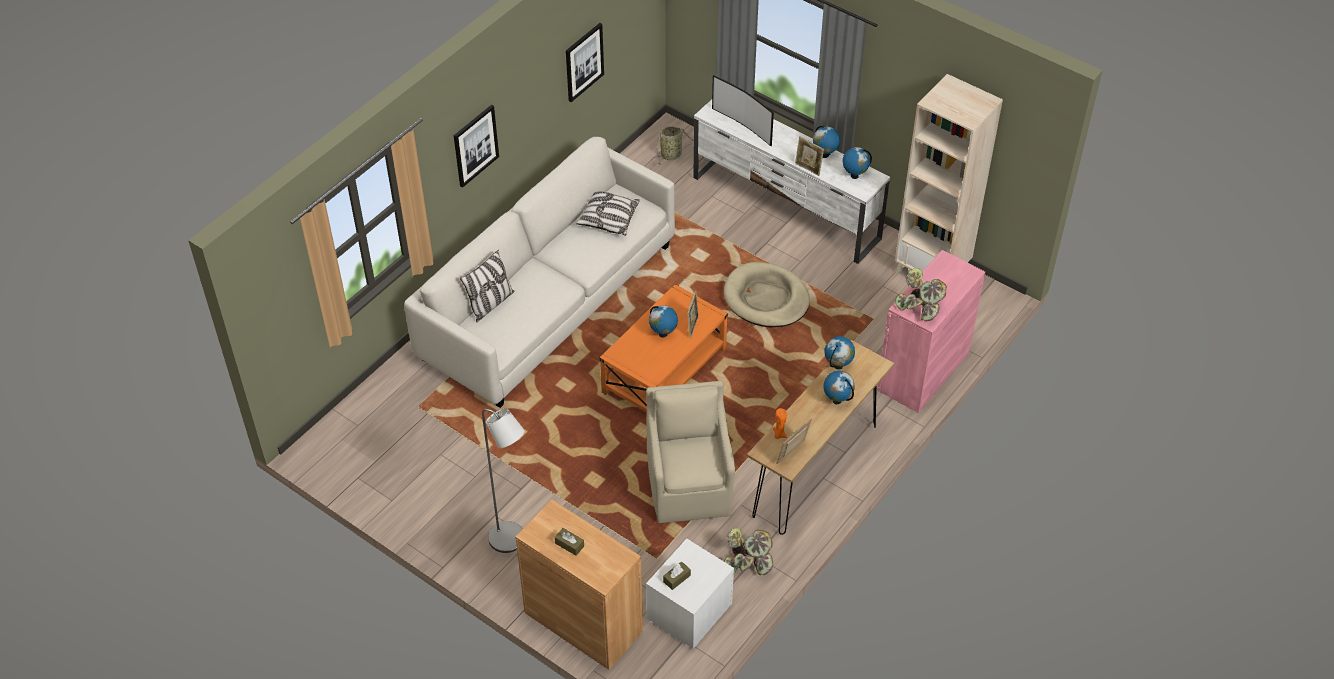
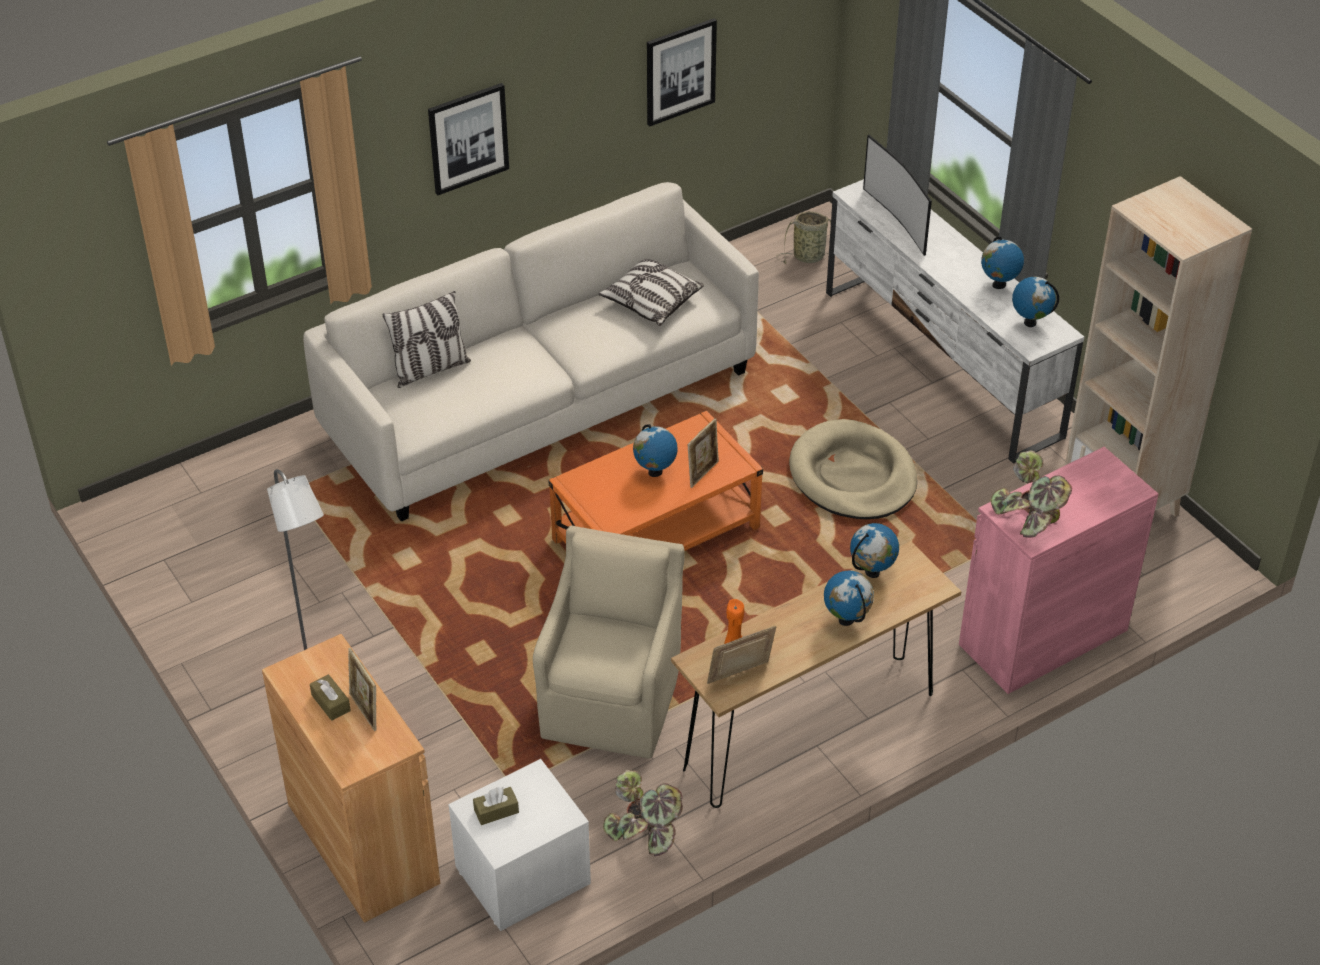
camera: 20 degrees right, 5 degrees down
(808, 169) = (964, 297): picture frame -> picture frame (365, 711)

